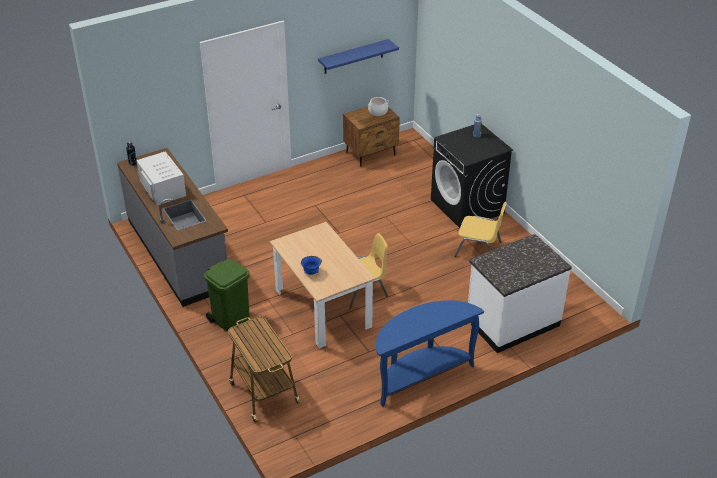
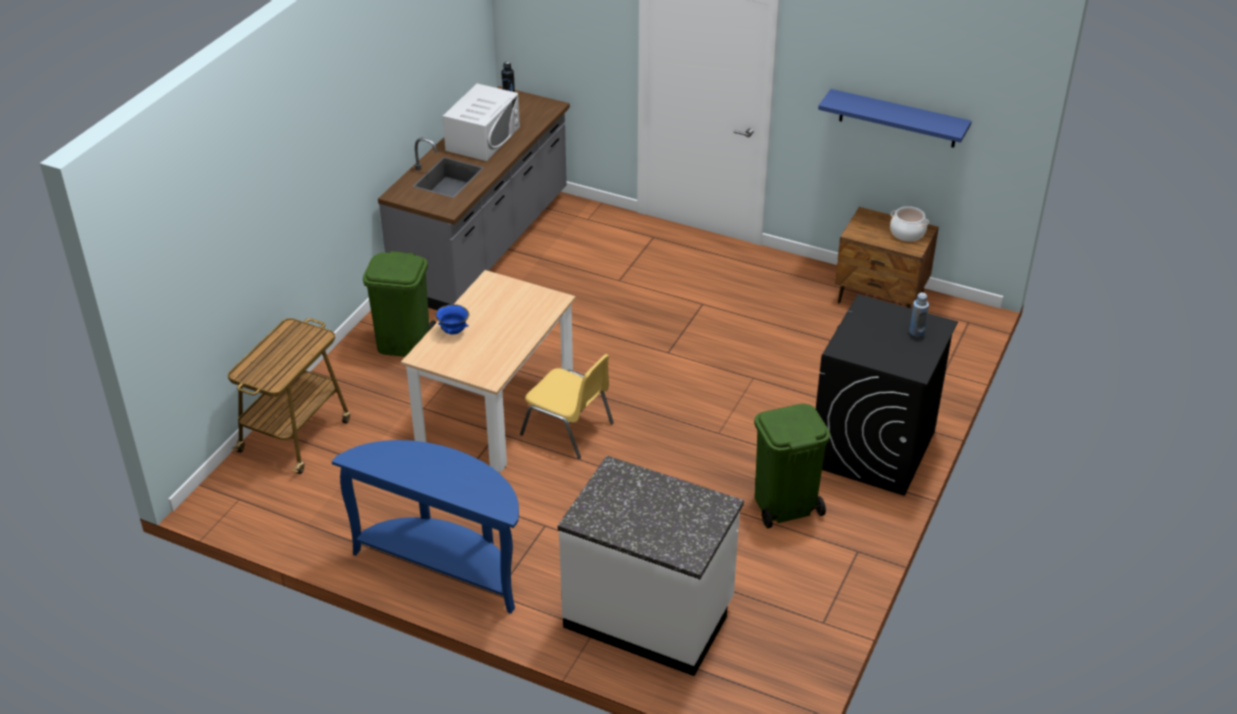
camera: 55 degrees right, 0 degrees up
(479, 249) = (784, 505): yellow chair -> green trash can

